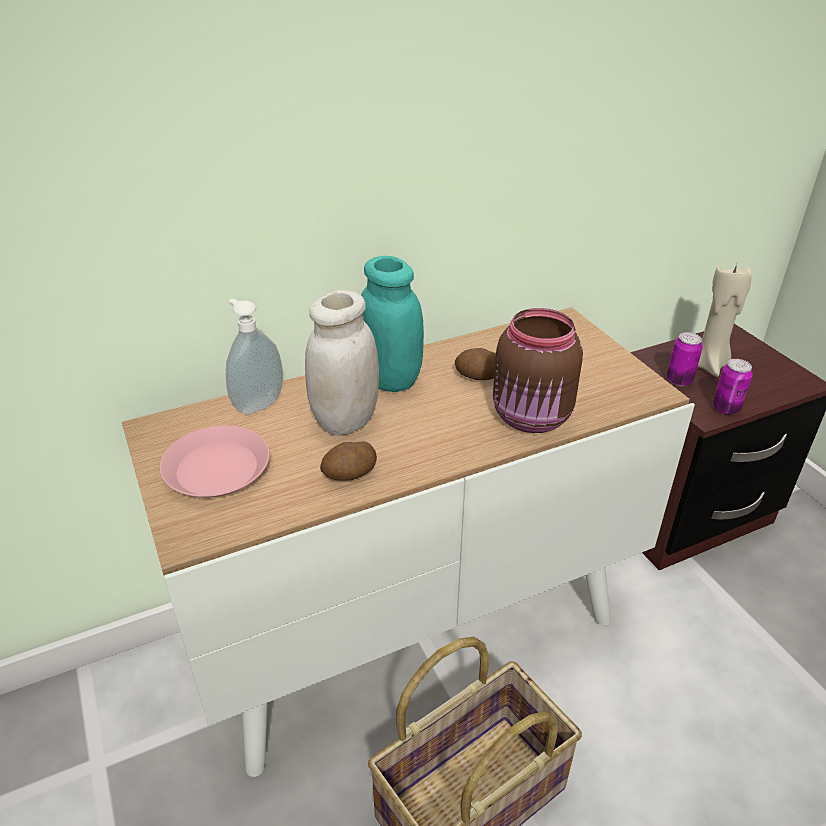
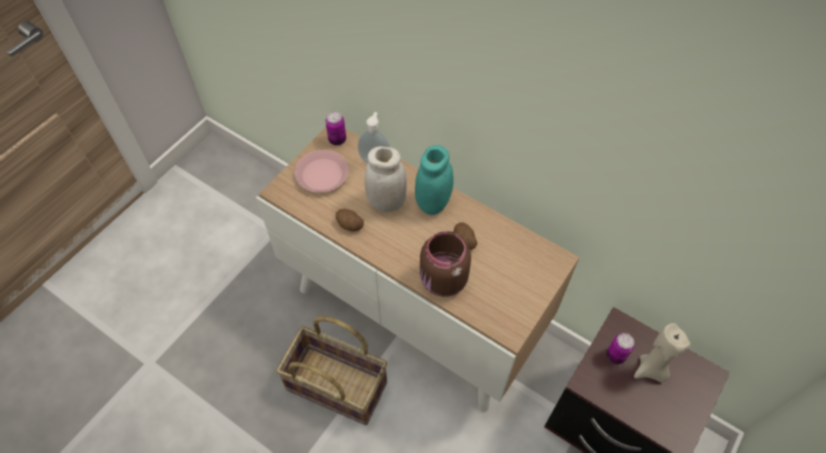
camera: 60 degrees right, 20 degrees up
(726, 408) = (602, 393): can -> can (337, 140)

